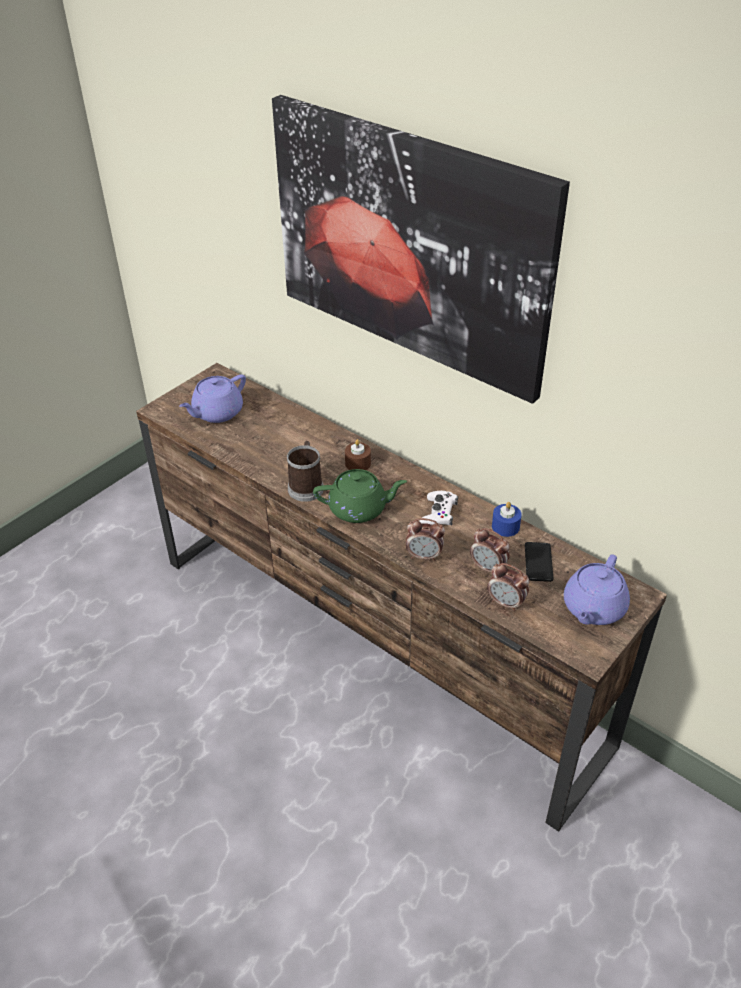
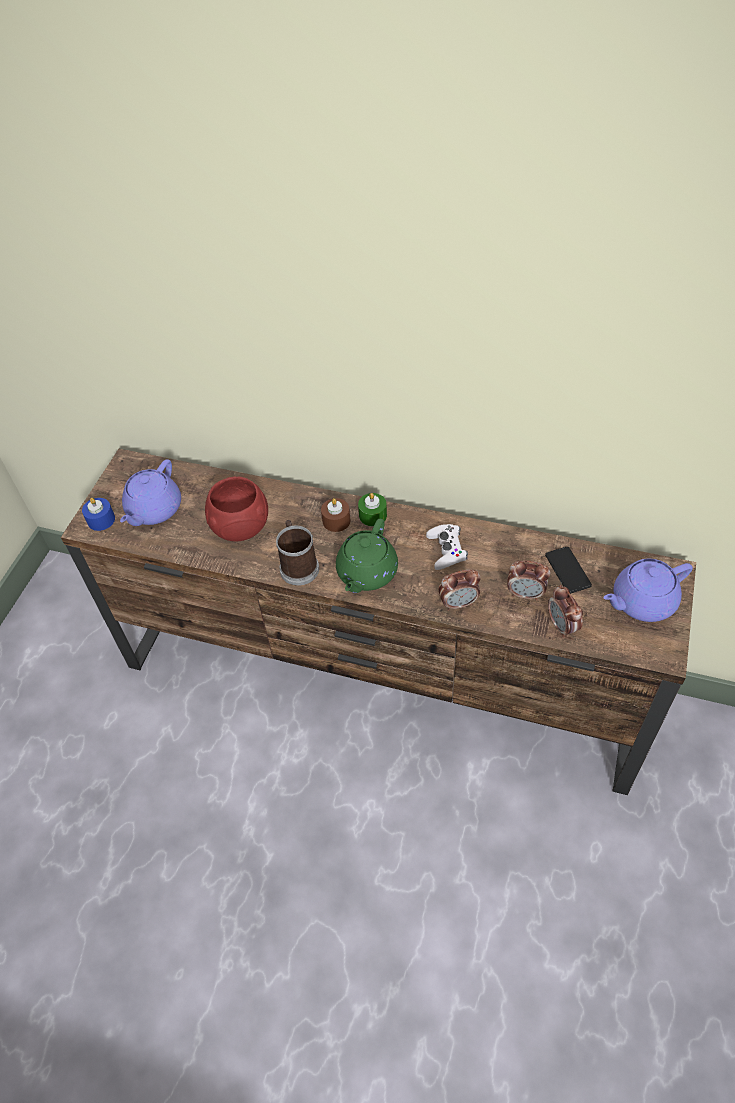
camera: 20 degrees left, 10 degrees up
(277, 445) = (241, 527): none -> red bowl
(359, 509) = (366, 573): green teapot -> green teapot turned 135 degrees clockwise
(391, 469) = (373, 515): none -> green candle
(409, 245) = (364, 285): picture -> none
(505, 526) = (517, 542): blue candle -> blue candle (101, 520)
(506, 603) = (562, 626): alarm clock -> alarm clock turned 60 degrees clockwise
(593, 608) = (642, 602): purple teapot -> purple teapot turned 60 degrees clockwise

